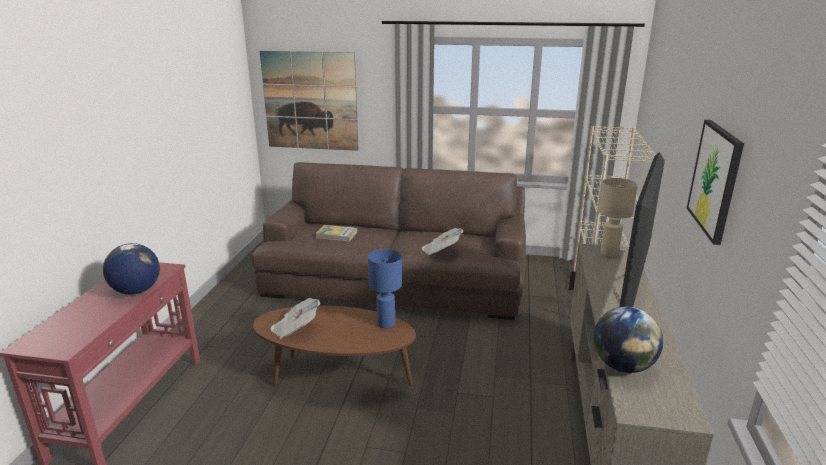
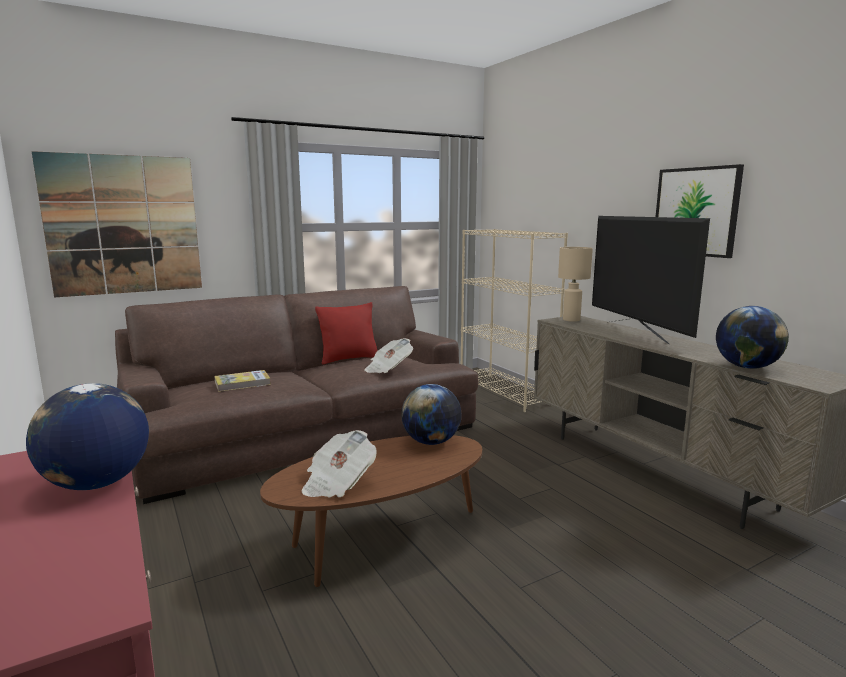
camera: 40 degrees left, 10 degrees down
(386, 324) = (431, 442): blue table lamp -> globe
(437, 231) = (349, 359): none -> red pillow

